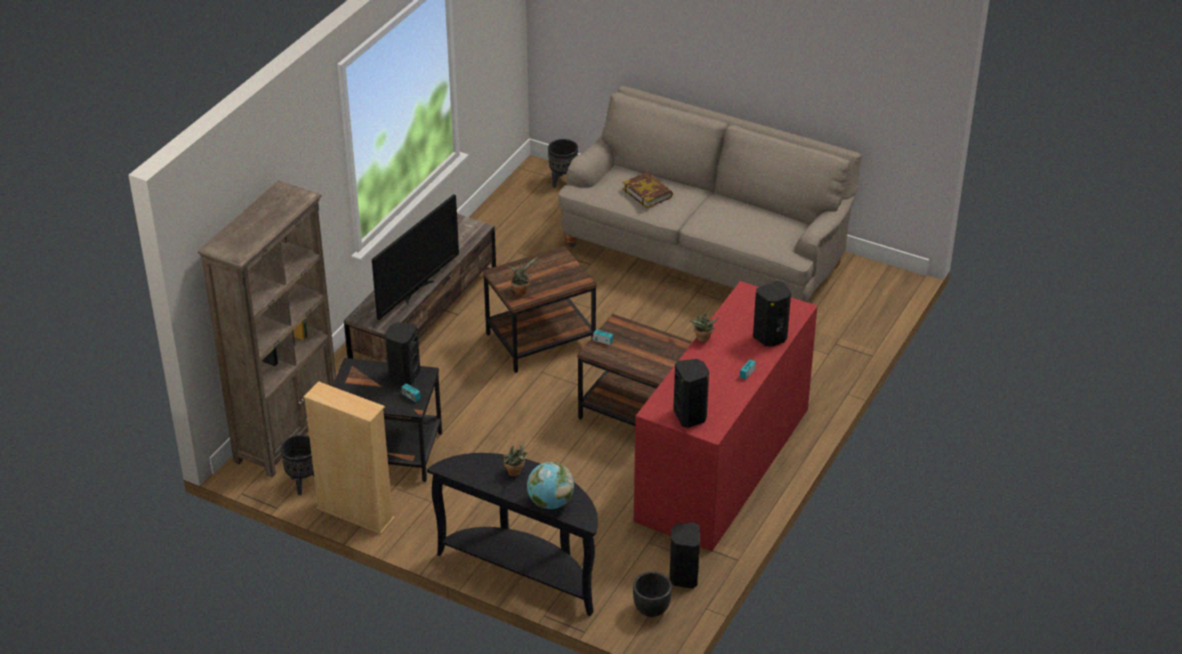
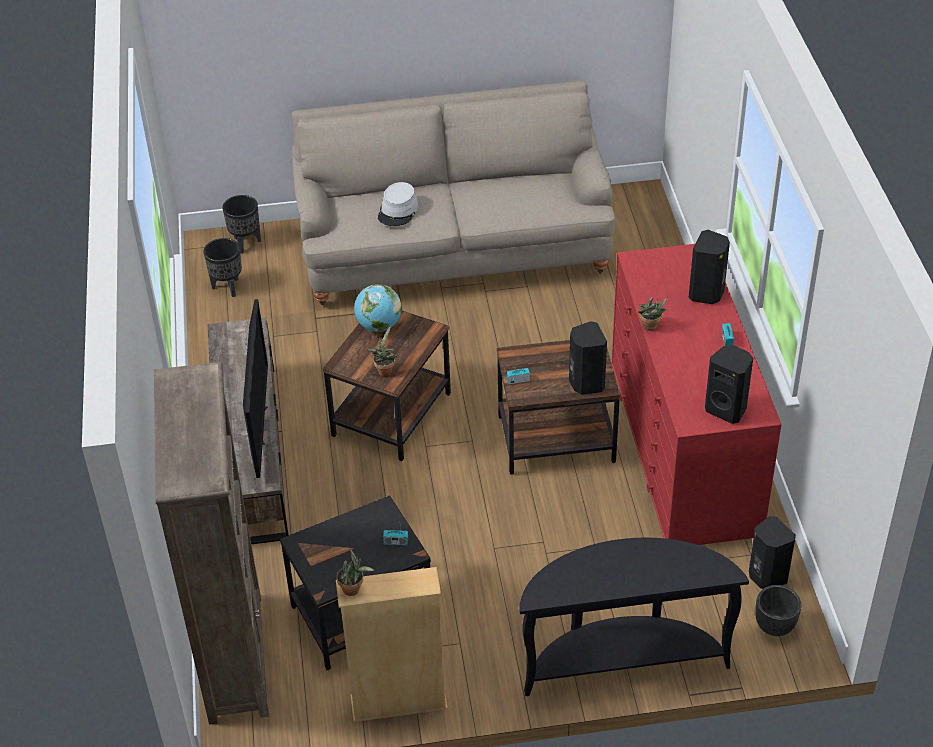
camera: 35 degrees left, 5 degrees up
(303, 484) = (310, 704): black planter -> black planter (228, 288)
(403, 376) = (364, 524): black speaker -> black speaker (585, 383)
(516, 473) = (610, 562): potted plant -> potted plant (354, 589)
(550, 502) = (675, 574): globe -> globe (379, 326)
(647, 193) = (398, 211): book -> grey hat

